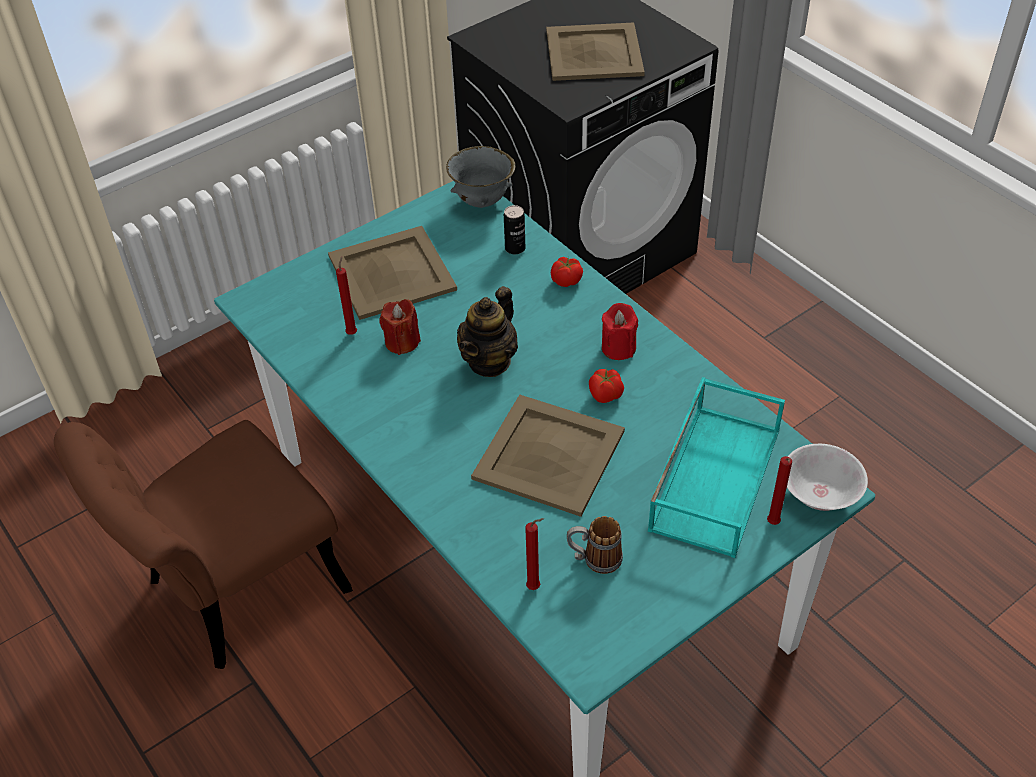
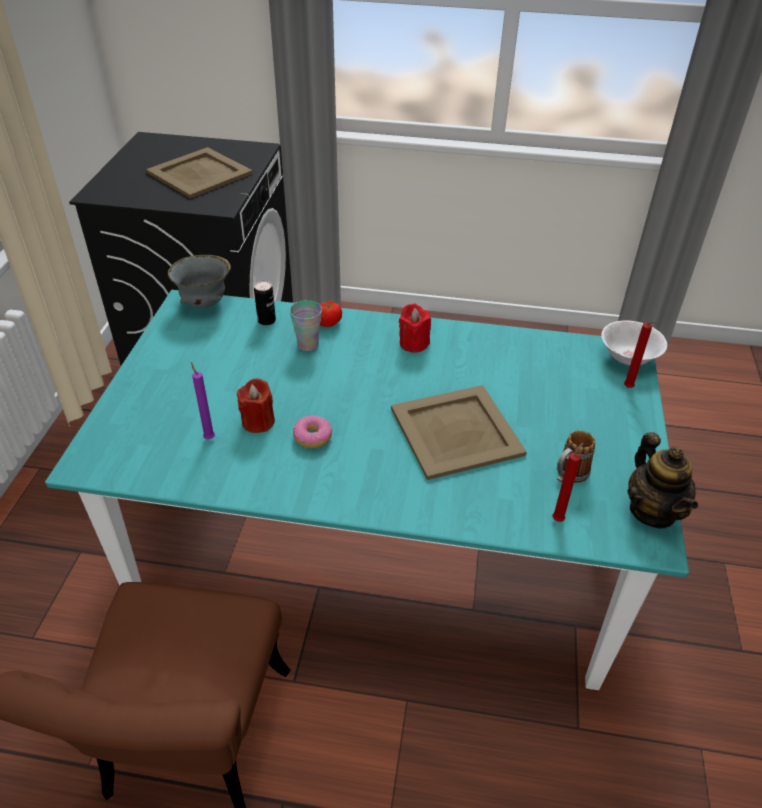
camera: 45 degrees left, 5 degrees down
(352, 332) = (209, 437): red candle -> purple candle
(392, 272) = (190, 380): beige tray -> none
(427, 382) = (313, 437): none -> donut
(489, 361) = (340, 398): teapot -> teapot (652, 511)
(522, 293) = (308, 345): none -> cup
(606, 395) = (443, 374): tomato -> none
(714, 477) = (565, 383): turquoise tray -> none

